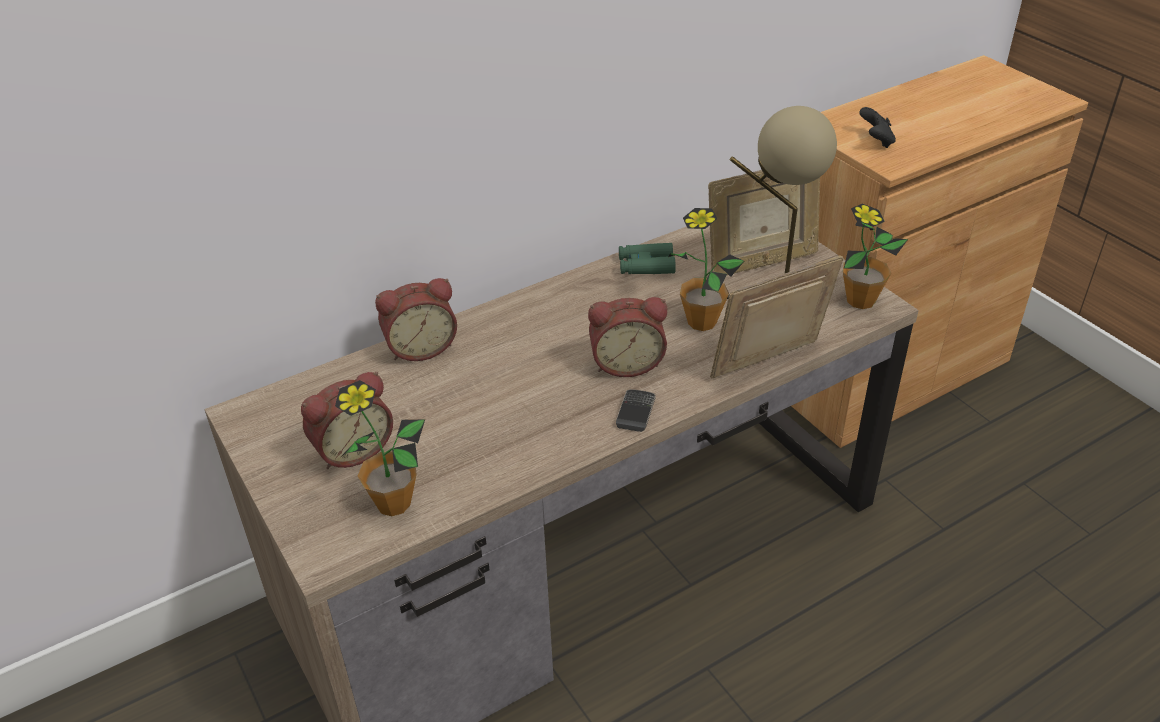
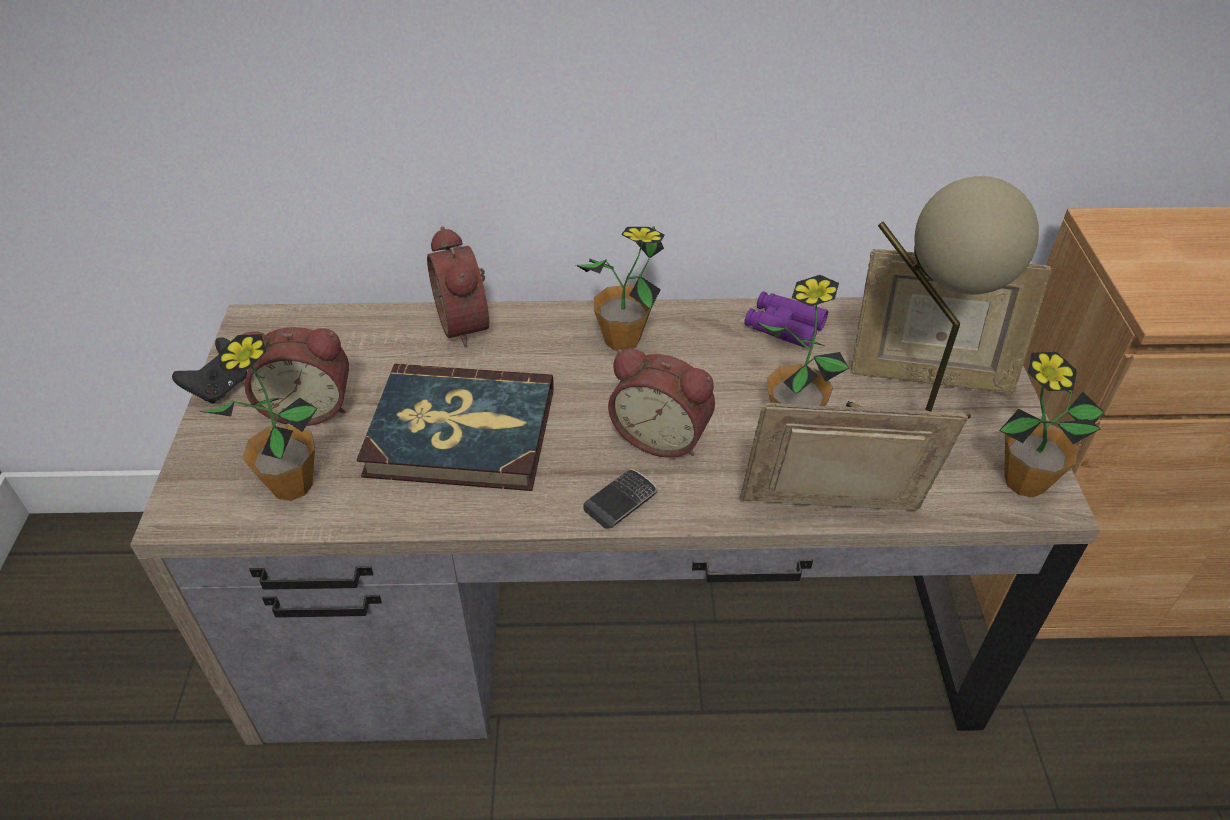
camera: 30 degrees right, 5 degrees up
(420, 347) = (468, 323): alarm clock -> alarm clock turned 60 degrees clockwise
(486, 418) = (461, 433): none -> book
(545, 315) = (622, 340): none -> potted plant
(646, 265) = (784, 327): green binoculars -> purple binoculars
(876, 141) = (1169, 273): black game controller -> black game controller (220, 388)

